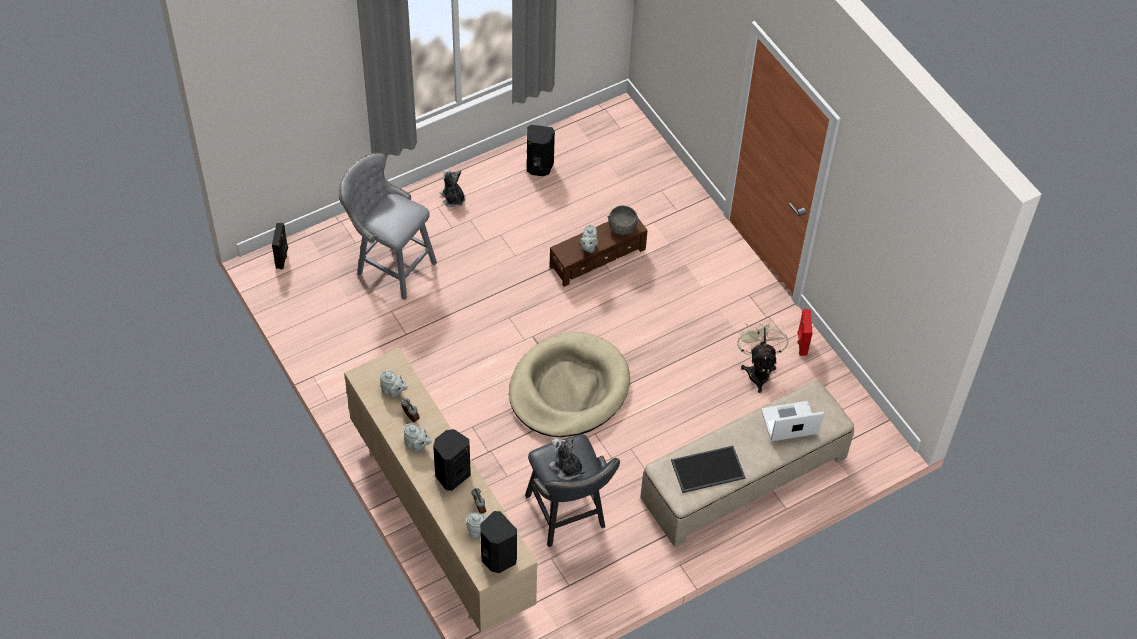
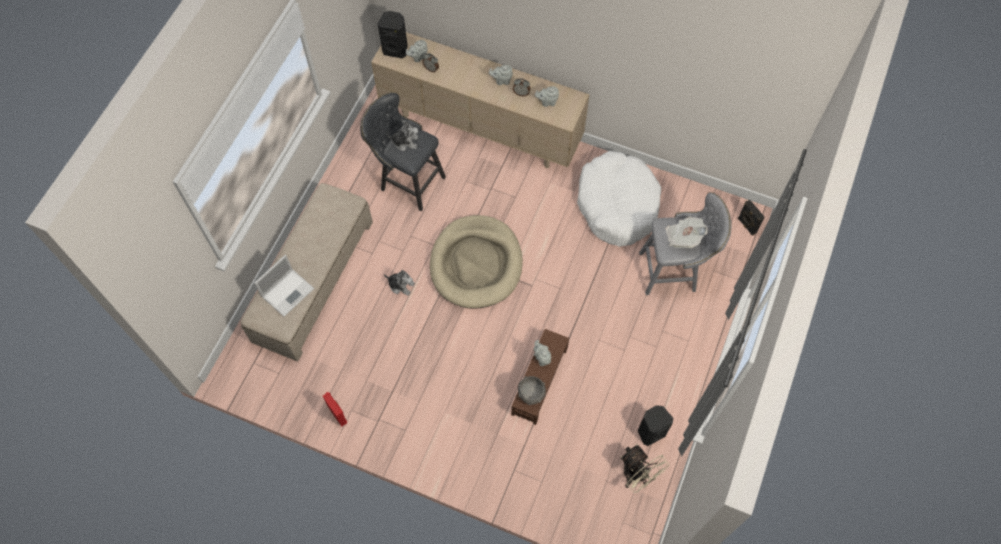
camera: 145 degrees right, 10 degrees up
(380, 353) = (617, 204): none -> white dog bed
(388, 213) = (683, 237): none -> newspaper
(452, 475) = (464, 77): black speaker -> none
(453, 198) = (685, 355): plush toy -> plush toy (401, 285)
(707, 470) = (322, 221): tray -> none
(758, 370) = (356, 369): beige fan -> beige fan (636, 476)

